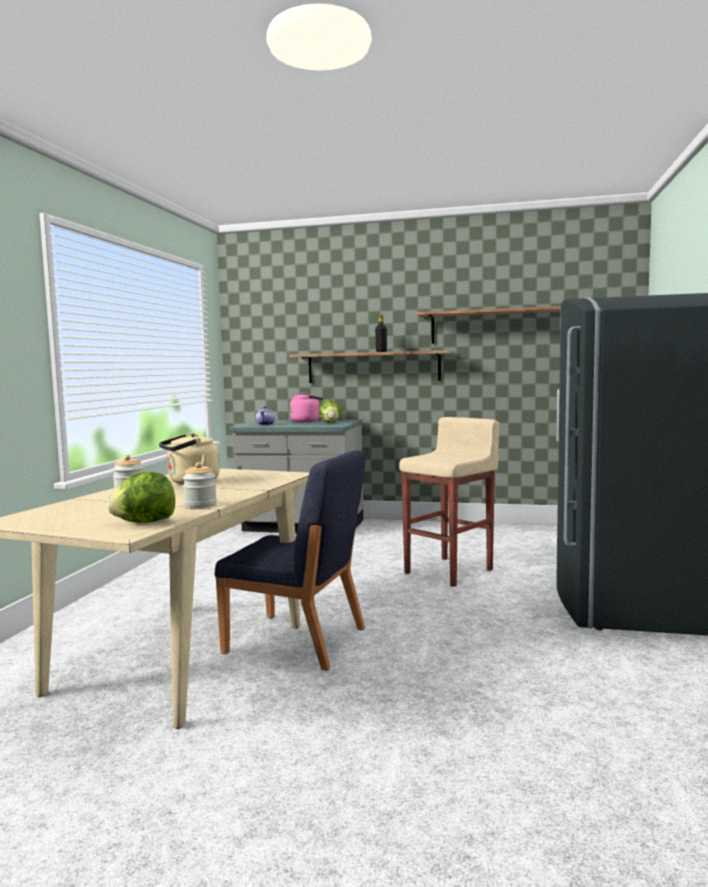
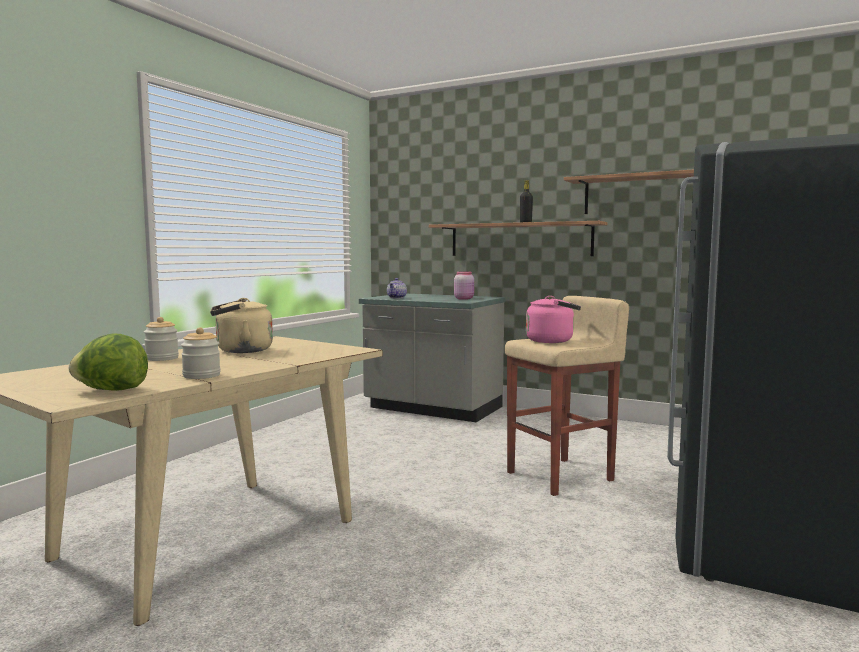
camera: 15 degrees right, 0 degrees up
(297, 641) = (335, 538): blue chair -> none
(307, 421) = (445, 296): pink kettle -> pink kettle (552, 341)
(330, 423) = (464, 299): lettuce -> pink jar

